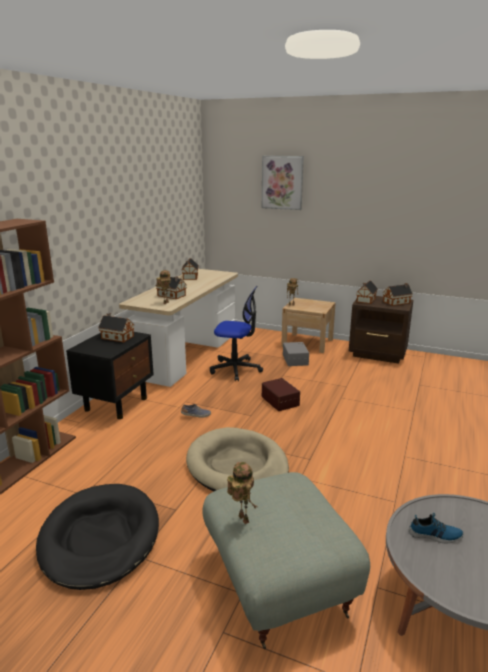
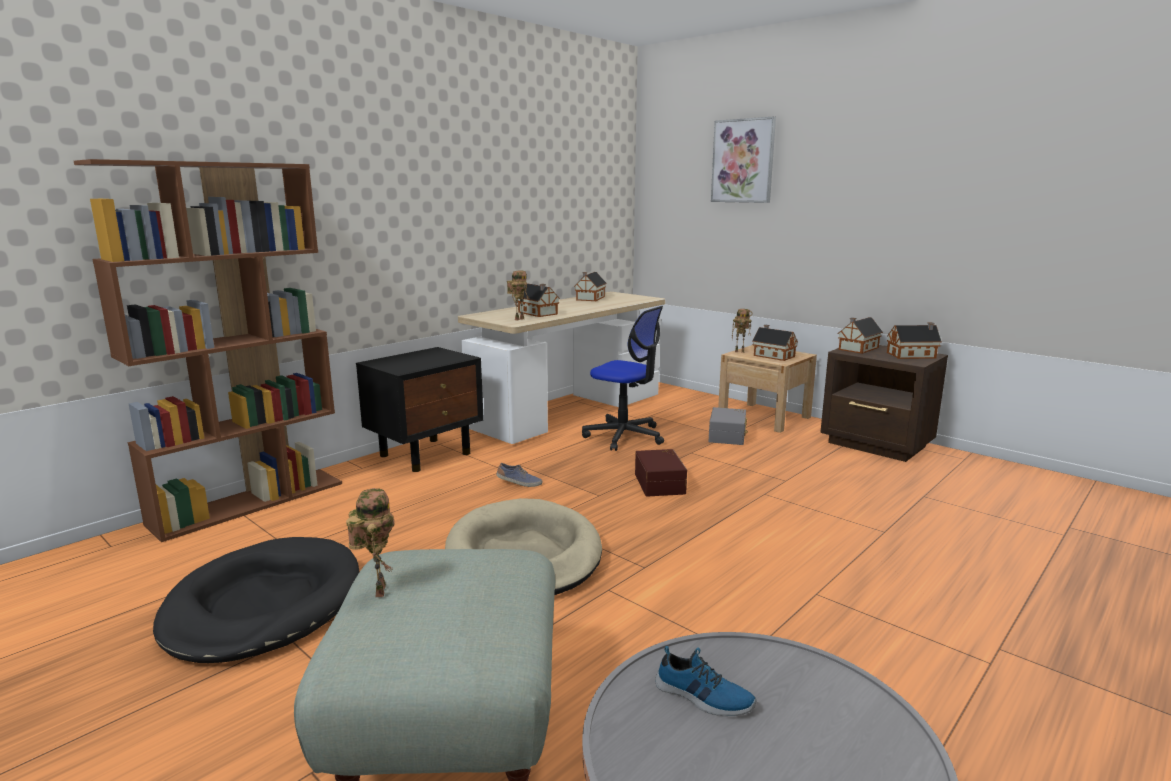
camera: 20 degrees right, 5 degrees down
(116, 337) = (433, 356): toy house -> toy house (772, 356)

